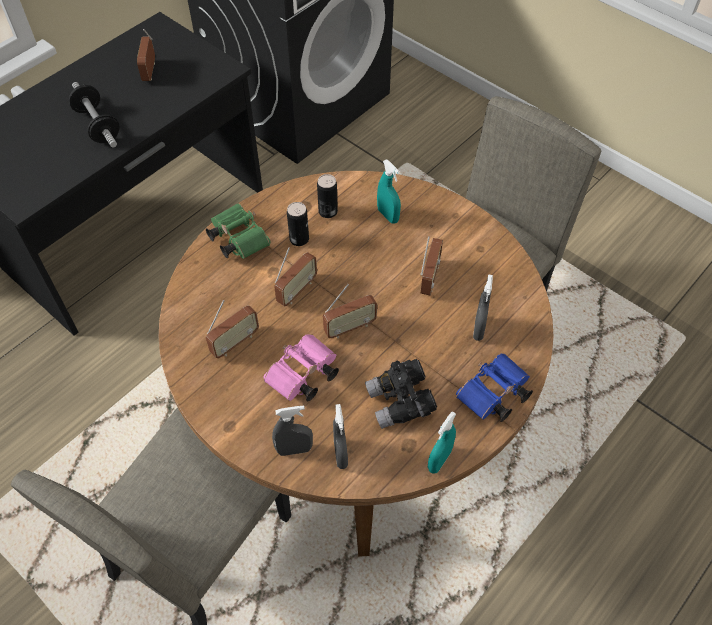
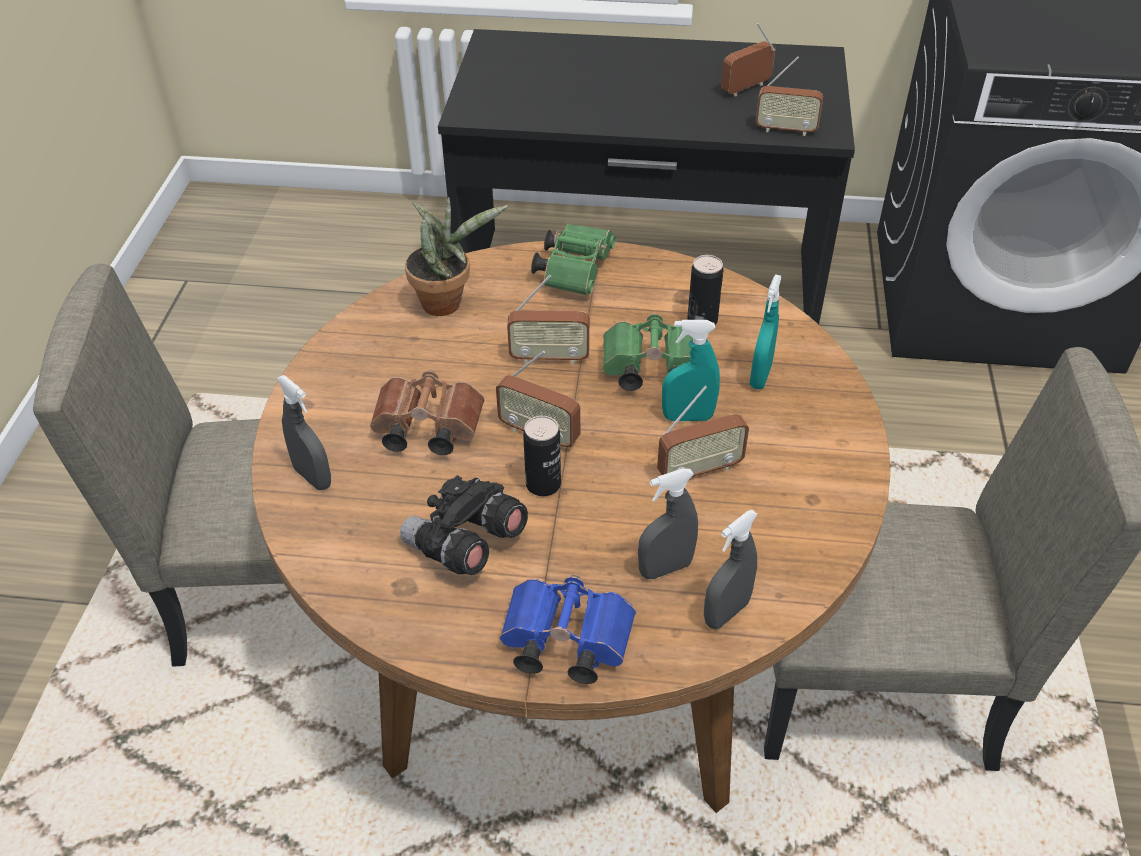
camera: 55 degrees right, 10 degrees down
(98, 125) = (625, 99): dumbbell -> none
(206, 311) = (447, 302): none -> potted plant
(235, 342) = (424, 347): radio -> radio (786, 130)
(299, 239) = (630, 319): can -> can (543, 484)
(302, 377) = (424, 429): pink binoculars -> brown binoculars
(340, 454) = (338, 524): grey spray bottle -> grey spray bottle (726, 612)
(345, 255) = (649, 370): none -> green binoculars
(439, 460) = (404, 633): turquoise spray bottle -> turquoise spray bottle (687, 417)

